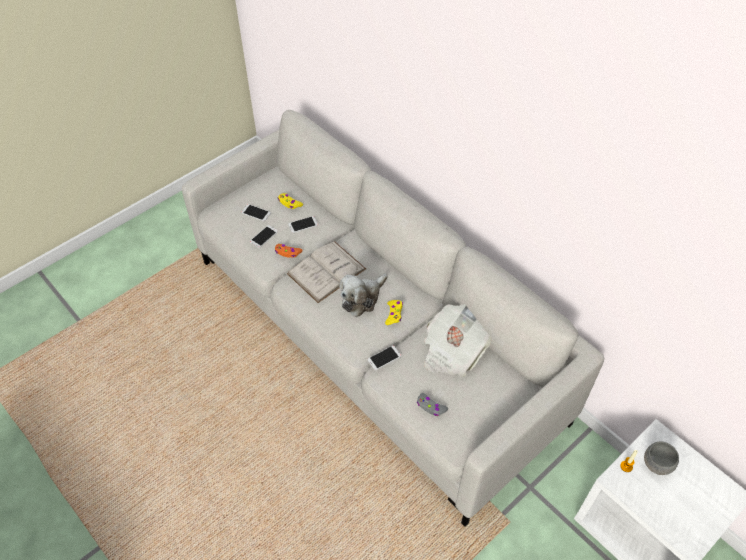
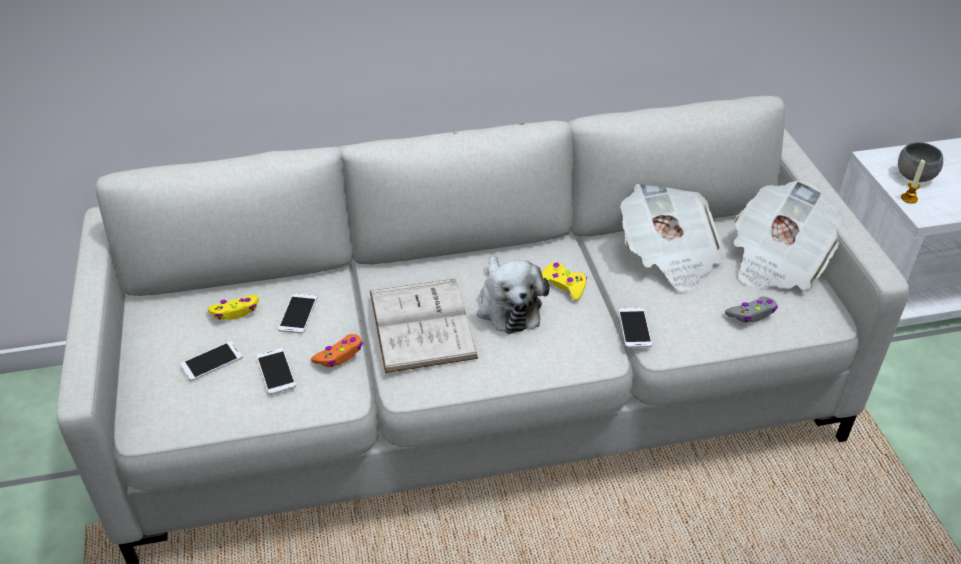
camera: 60 degrees left, 10 degrees down
(489, 405) = (777, 260): none -> newspaper

